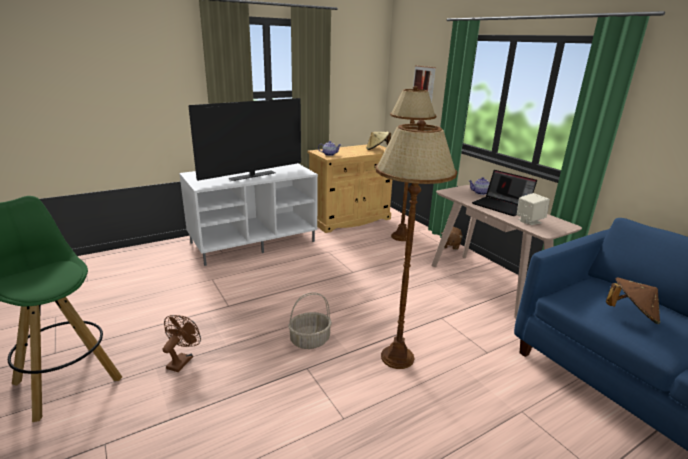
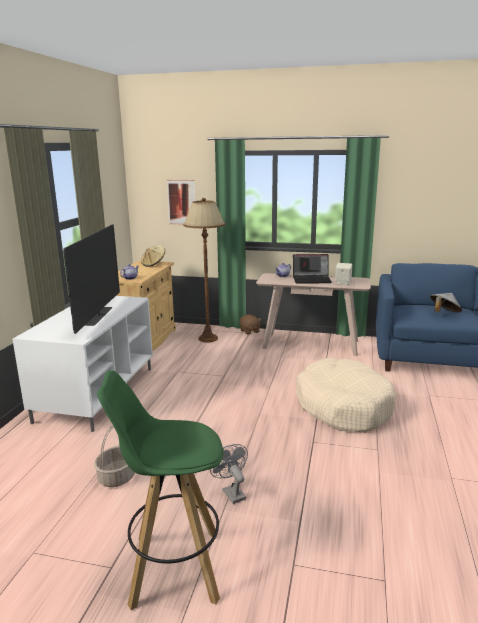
camera: 45 degrees left, 5 degrees down
(182, 360) = (231, 492): brown fan -> grey fan
(310, 340) = (283, 427): basket -> basket (117, 476)
(397, 357) = (343, 406): brown floor lamp -> beige dog bed
(631, 314) = (444, 313): brown hat -> grey hat

